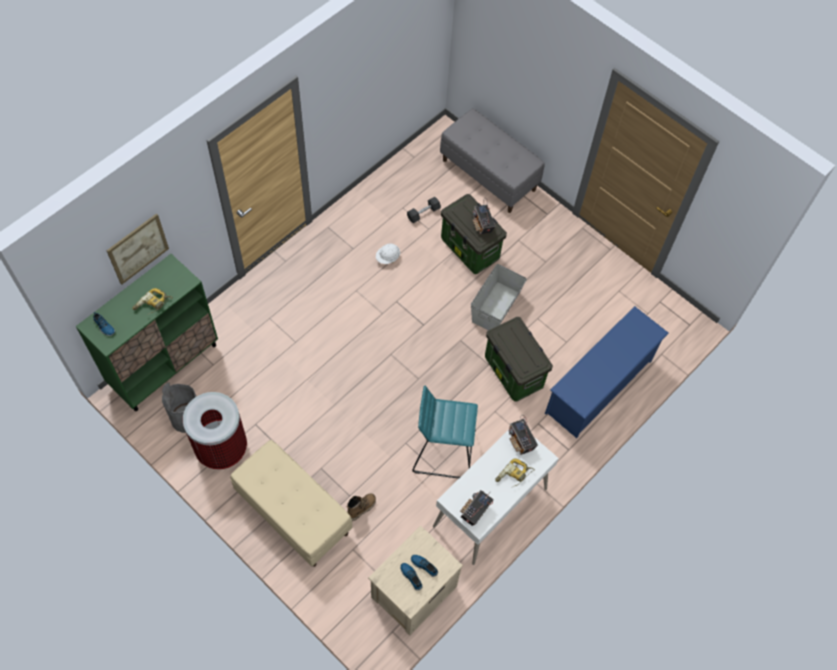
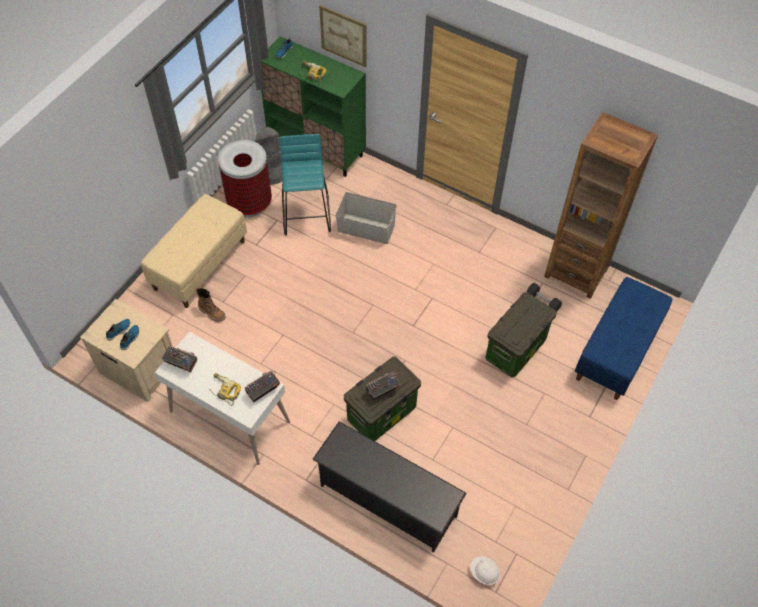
camera: 80 degrees right, 5 degrees down
(388, 258) = (478, 281): white hard hat -> white hard hat (484, 573)
(398, 178) = (576, 272): none -> brown bookcase
(443, 450) = (281, 366): turquoise stool -> turquoise stool (307, 214)
(482, 225) = (521, 330): radio -> radio (381, 391)
(489, 175) = (617, 352): grey bench -> blue bench
(496, 307) = (454, 385): grey storage box -> grey storage box (366, 229)
(599, 386) = (387, 500): blue shoe rack -> black shoe rack

